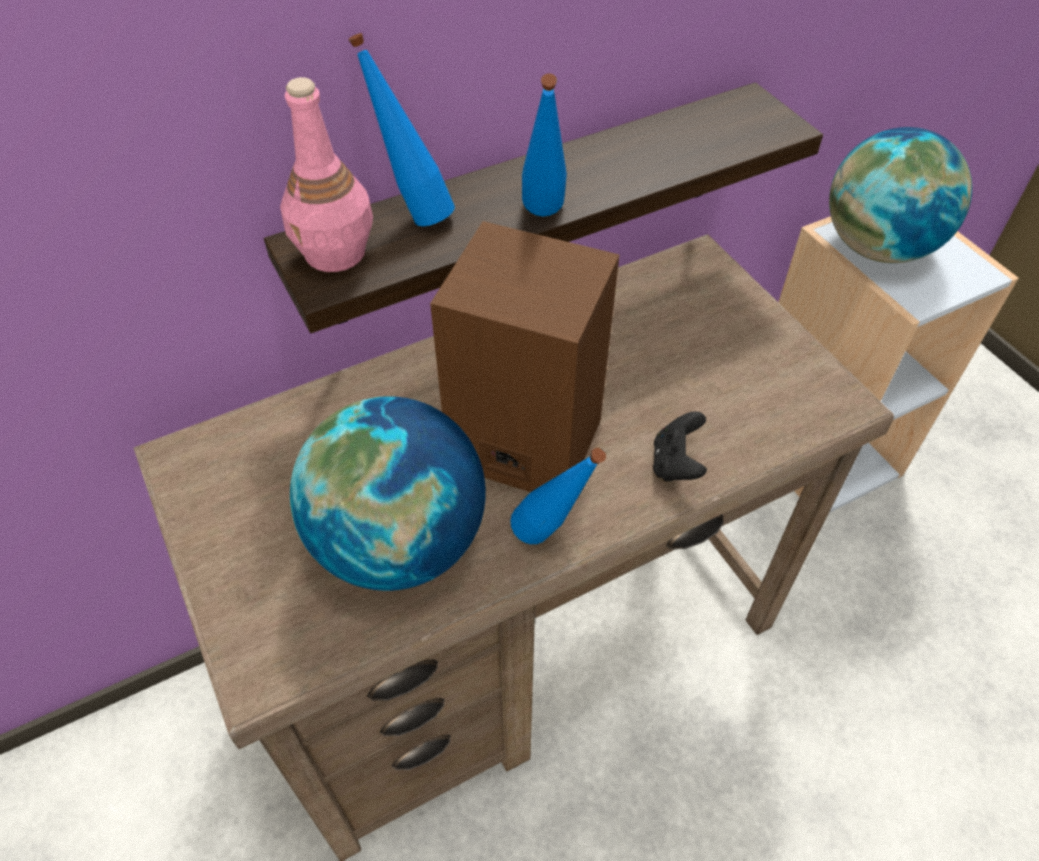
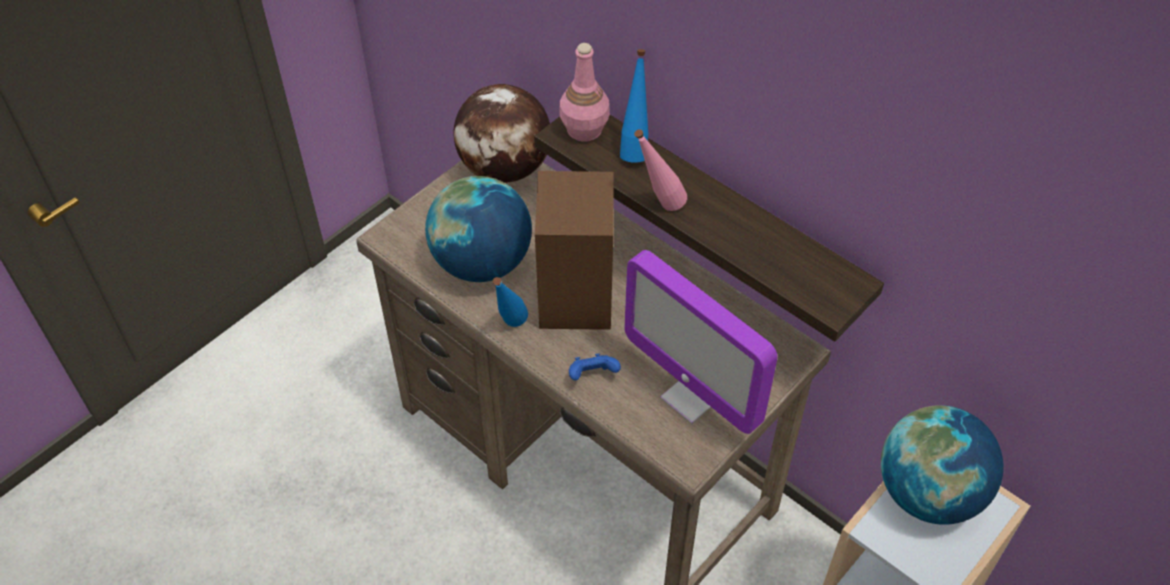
camera: 70 degrees right, 0 degrees up
(220, 457) = (505, 169): none -> globe
(543, 220) = (658, 207): blue bottle -> pink bottle
(676, 463) = (592, 376): black game controller -> blue game controller
(742, 370) = (692, 397): none -> monitor

